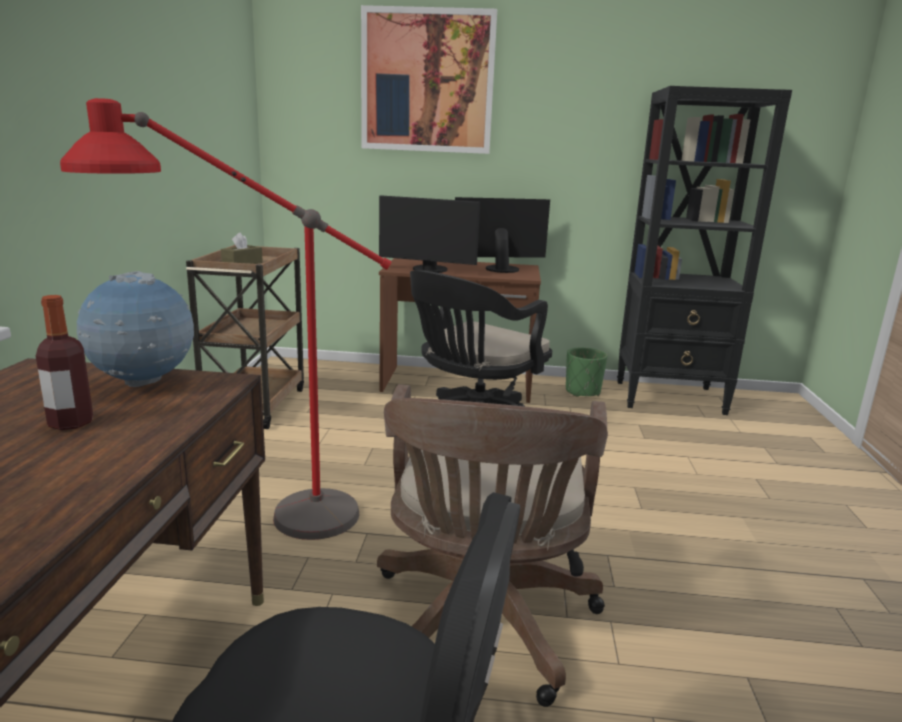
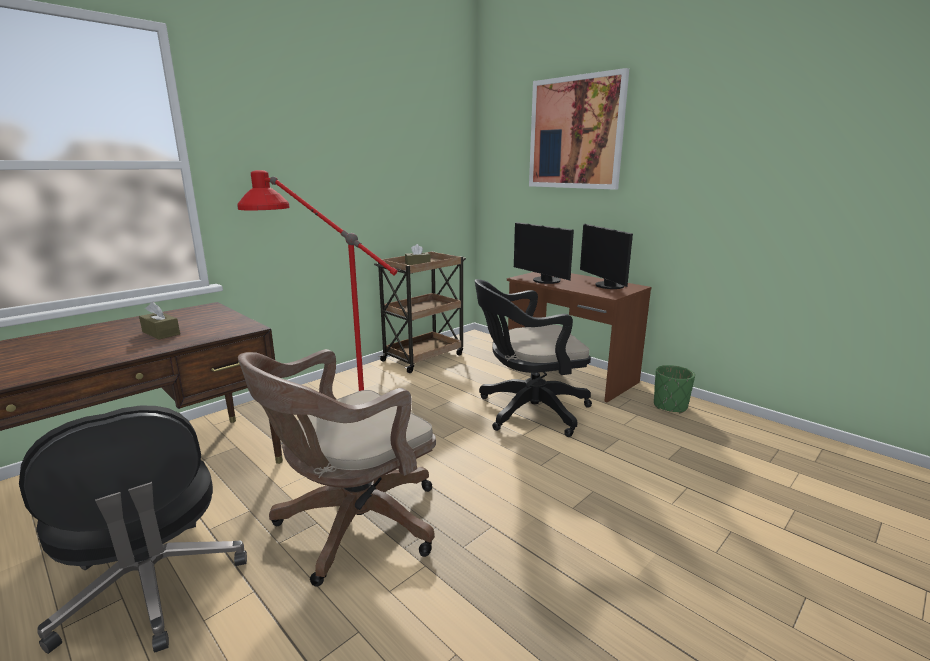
camera: 40 degrees right, 0 degrees up
(71, 423) = (161, 333): bottle -> brown tissue box
(143, 383) = (221, 322): globe -> none
(500, 268) = (607, 286): monitor -> monitor turned 135 degrees counterclockwise
(670, 398) = (758, 435): black bookcase -> none

